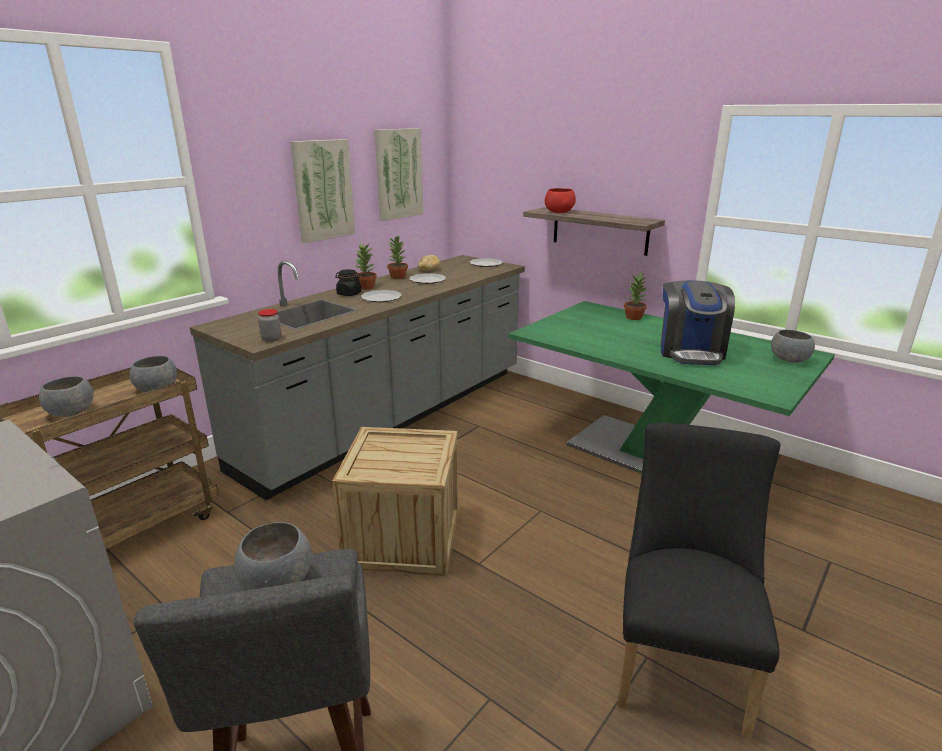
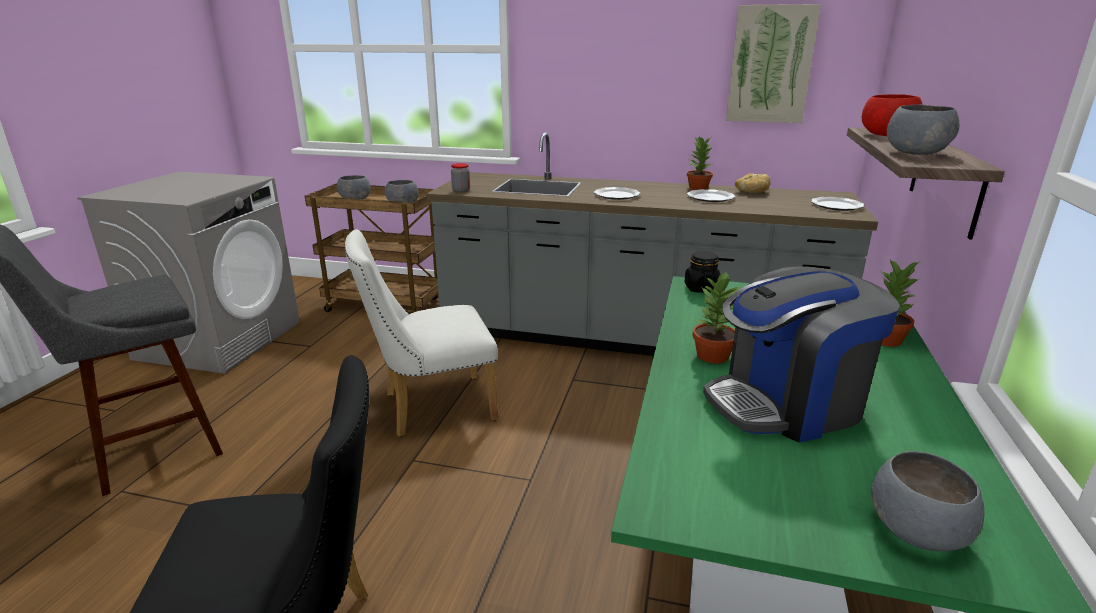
camera: 65 degrees right, 0 degrees up
(276, 583) = (136, 290): grey bowl -> grey bowl (915, 153)
(323, 190) = (647, 73): picture -> none
(349, 294) = (610, 185): black jar -> black jar (701, 288)
(366, 287) = (640, 186): potted plant -> potted plant (711, 356)
(404, 538) = (430, 407): crate -> white chair

